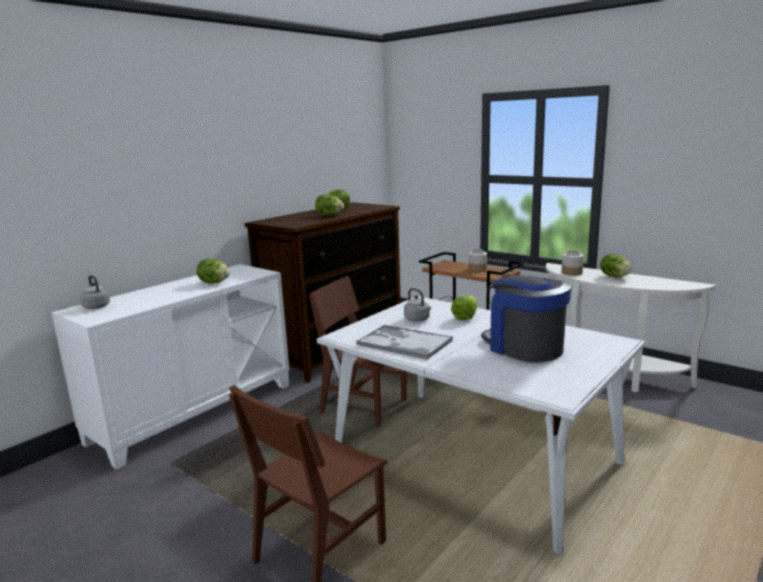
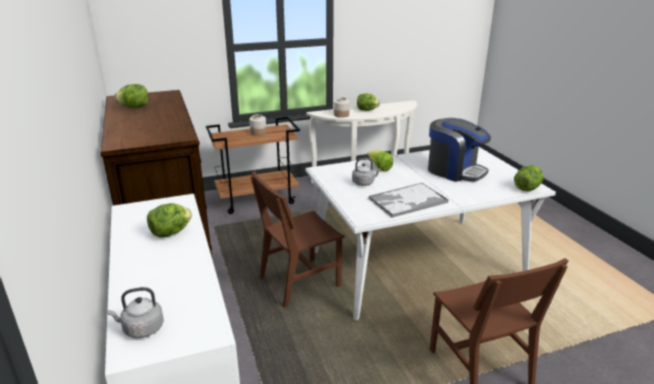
camera: 60 degrees left, 10 degrees up
(329, 215) = (161, 116): lettuce -> lettuce (527, 188)
(524, 347) = (454, 171): coffee machine -> coffee machine turned 135 degrees counterclockwise

